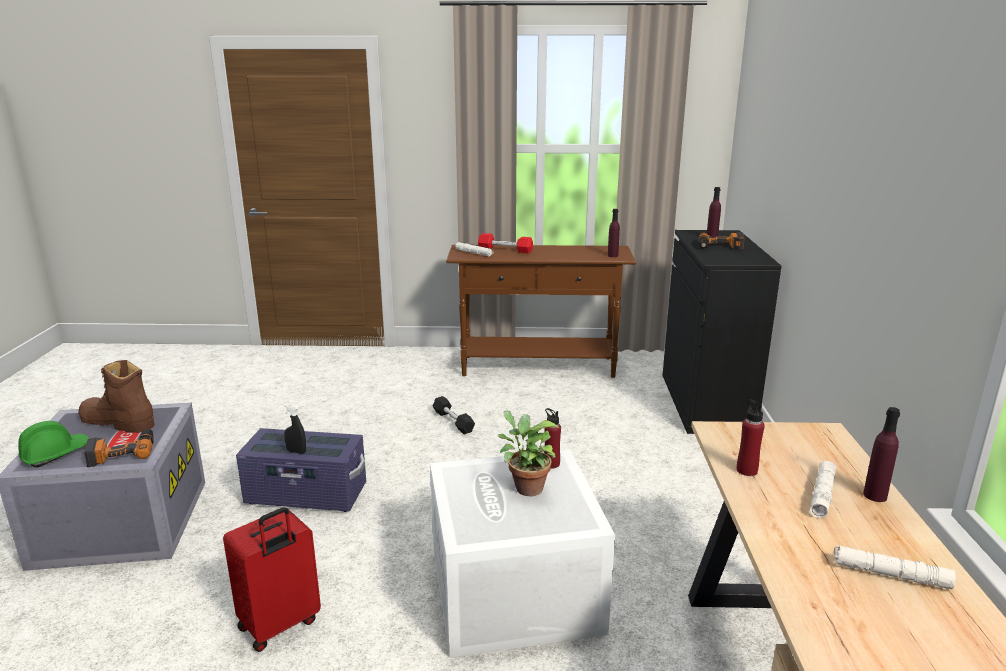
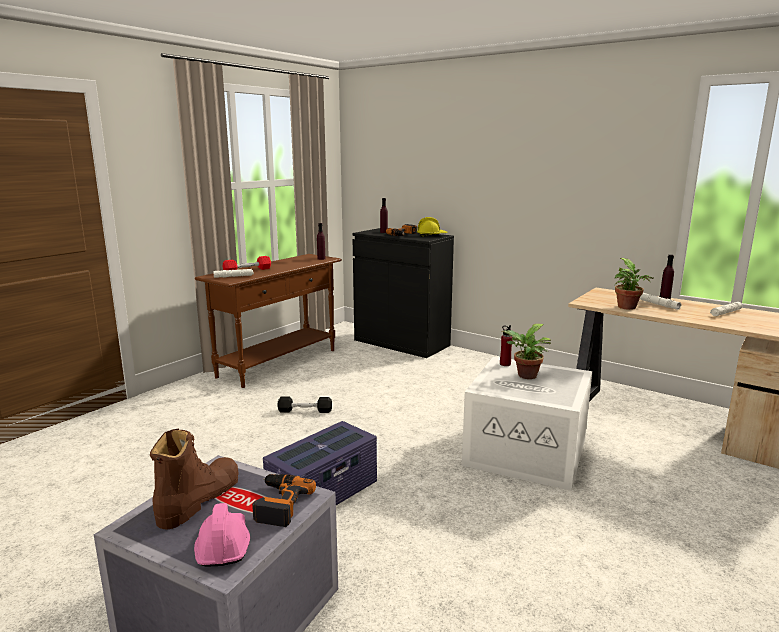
camera: 55 degrees left, 5 degrees down
(56, 454) = (223, 545): green hard hat -> pink hard hat
(117, 422) = (198, 499): brown boot -> brown boot turned 150 degrees clockwise
(280, 625) = (489, 548): red suitcase -> none
(296, 451) = (332, 450): black spray bottle -> none
(746, 470) = (628, 308): red bottle -> potted plant
(749, 257) = (431, 235): none -> yellow hard hat

